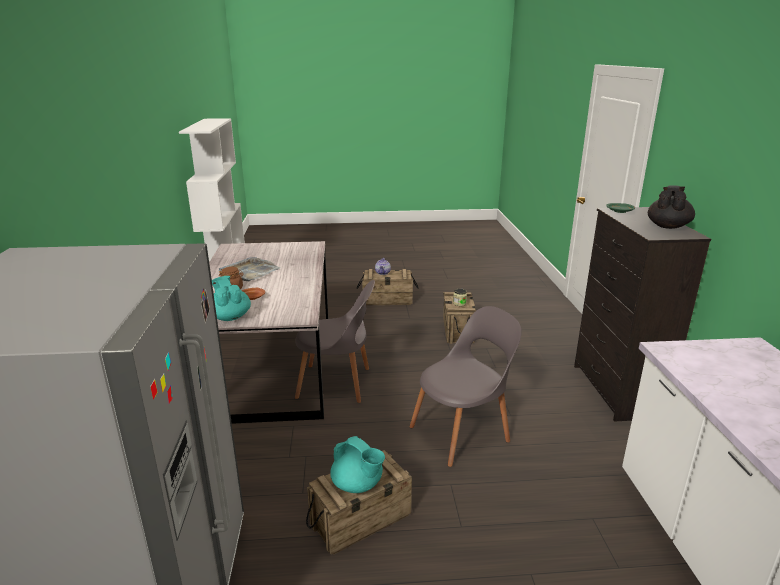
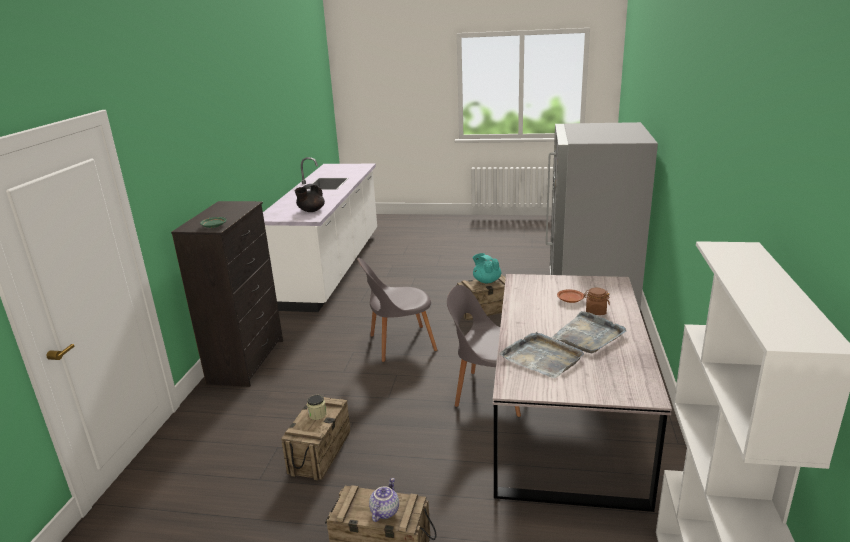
camera: 165 degrees left, 0 degrees up
(230, 317) = (581, 283): turquoise teapot -> none
(290, 258) = (542, 357): none -> grey tray
(668, 226) = (218, 210): black teapot -> black teapot (311, 210)

